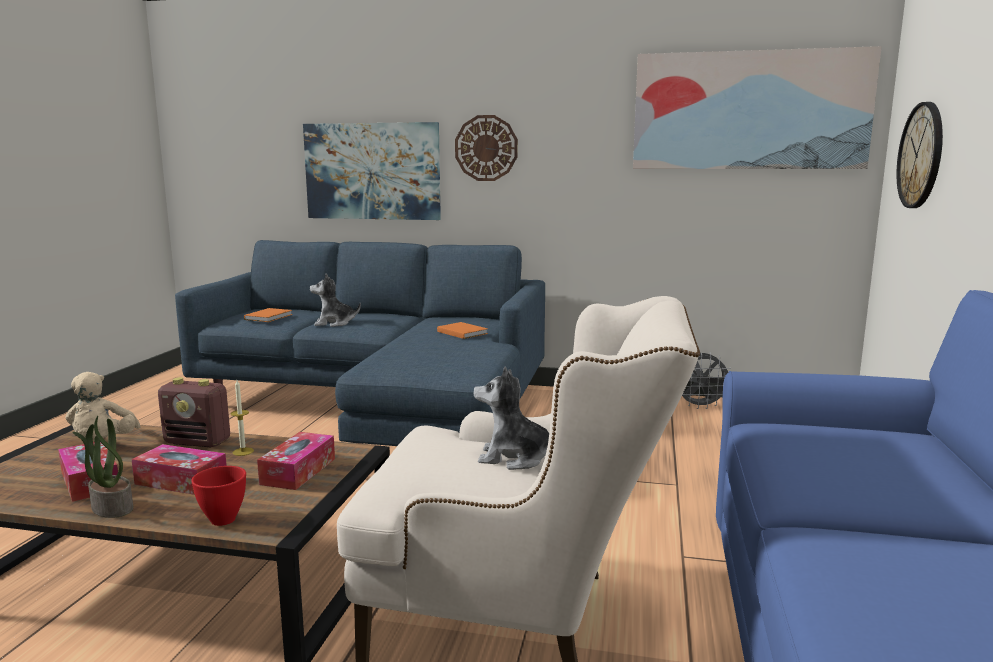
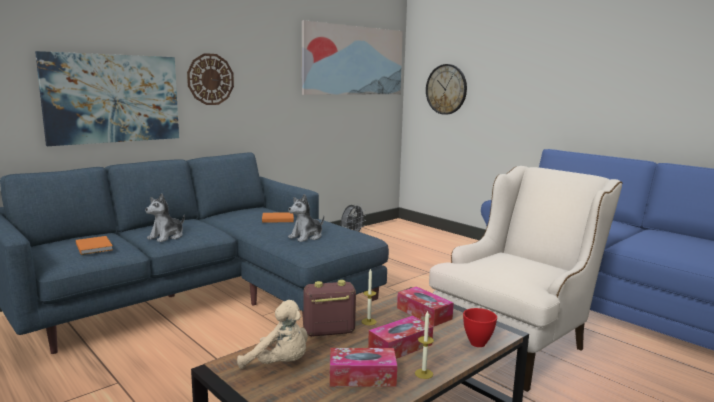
camera: 55 degrees left, 0 degrees up
(111, 508) = (424, 373): potted plant -> candle
(198, 442) = (328, 331): radio -> radio turned 150 degrees counterclockwise
(514, 458) = (516, 258): plush toy -> plush toy (306, 237)

